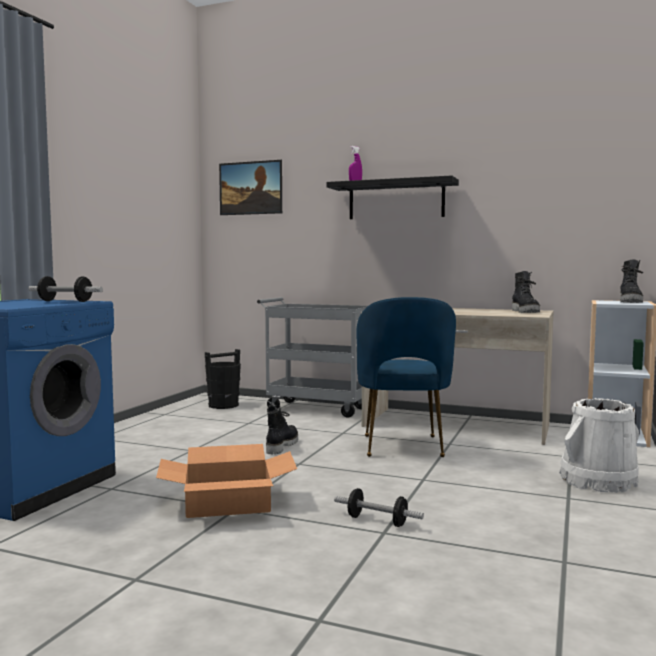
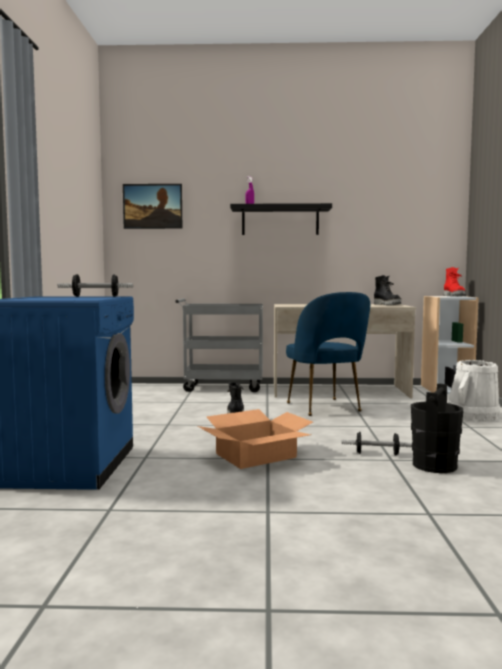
camera: 20 degrees left, 0 degrees up
(223, 405) = (141, 391): black bucket -> black bucket (434, 465)
(630, 302) = (454, 296): black boot -> red boot

